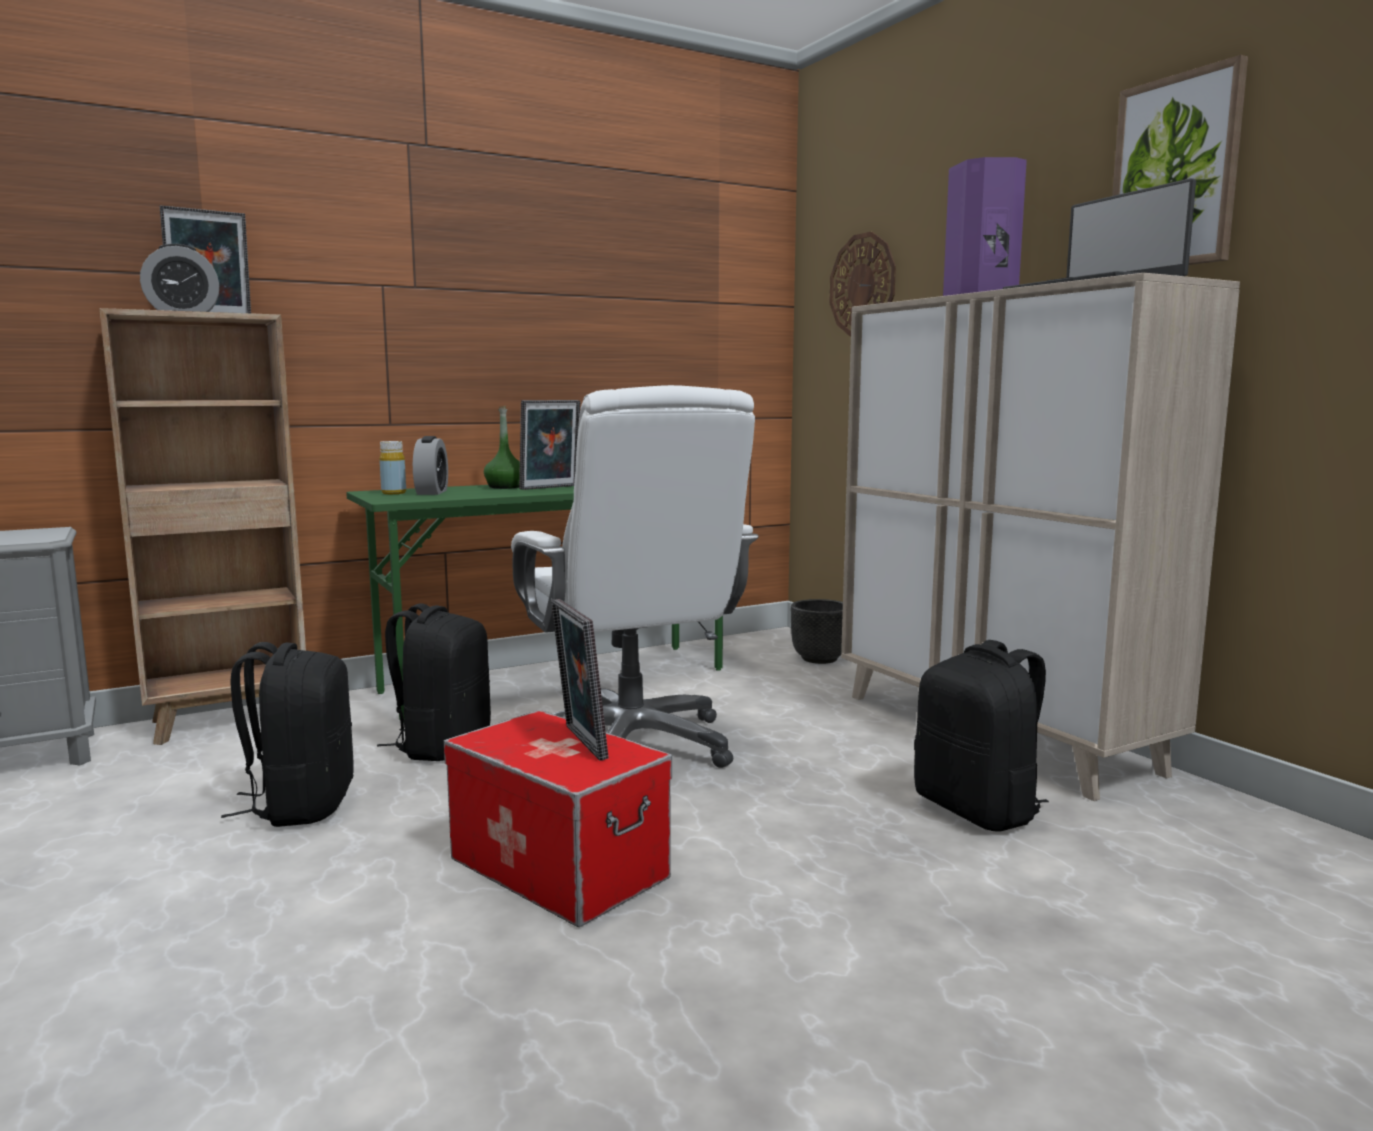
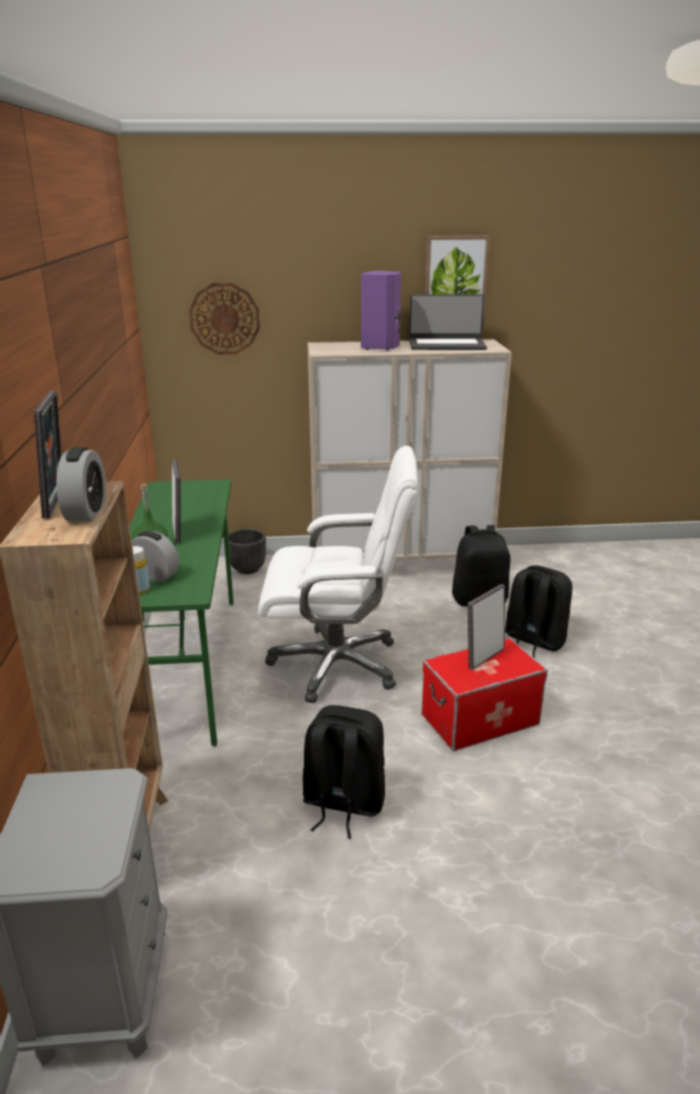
camera: 65 degrees left, 15 degrees up
(442, 746) = (279, 733): black backpack -> black backpack (533, 641)
(580, 743) = (484, 657): picture frame -> picture frame turned 135 degrees clockwise

